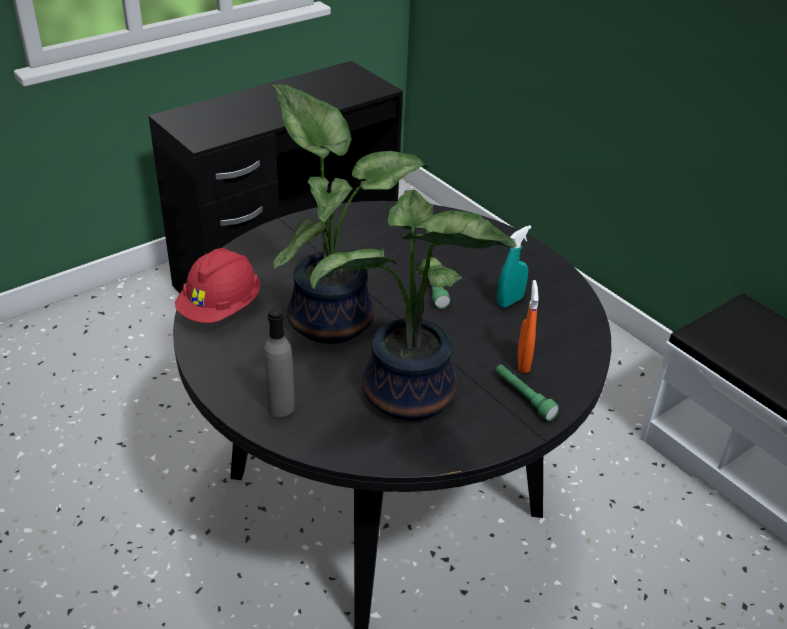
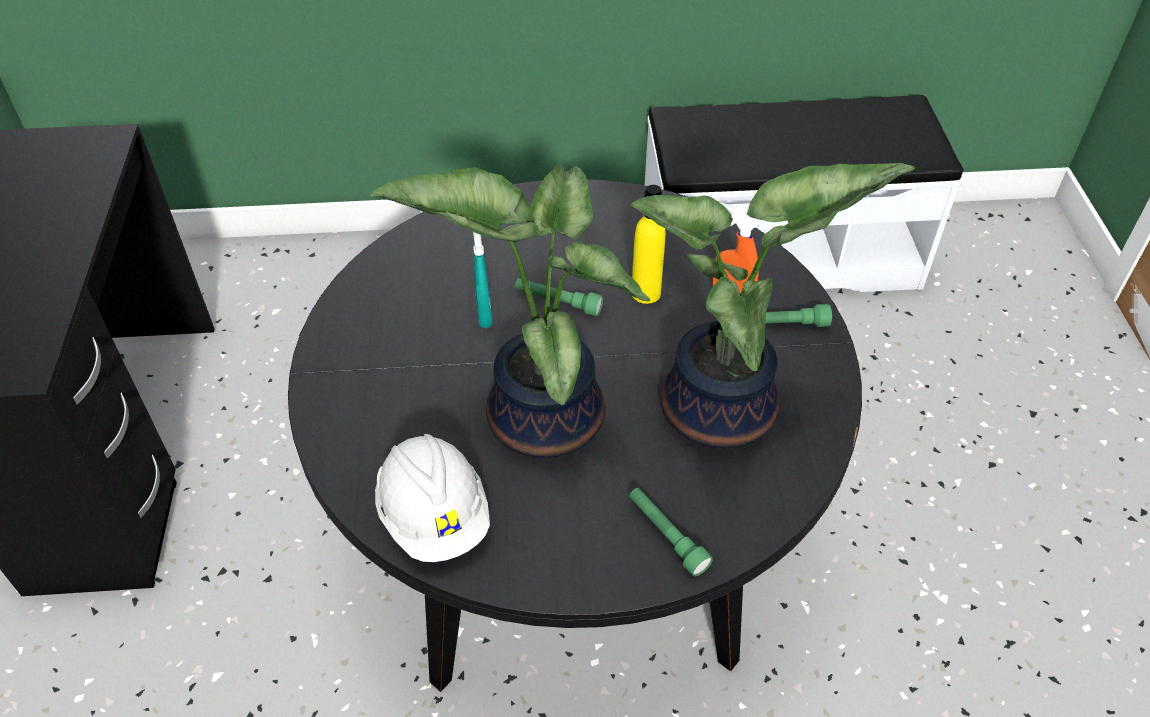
camera: 55 degrees left, 10 degrees up
(221, 308) = (435, 516): red hard hat -> white hard hat
(281, 407) = (666, 535): grey bottle -> green flashlight
(483, 321) = (646, 293): none -> yellow bottle
(510, 301) = (628, 255): turquoise spray bottle -> turquoise spray bottle (484, 314)

